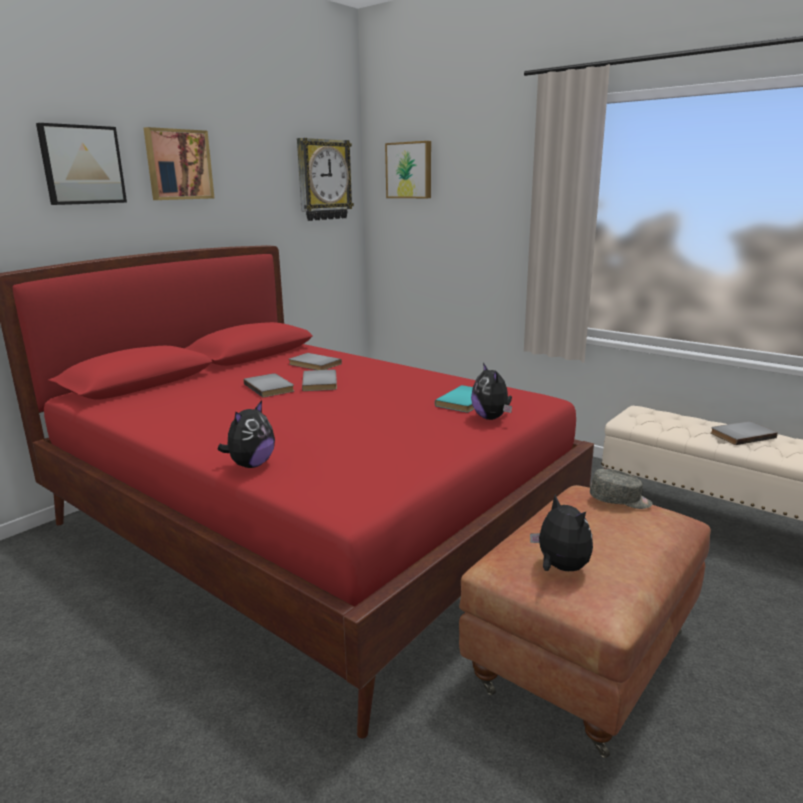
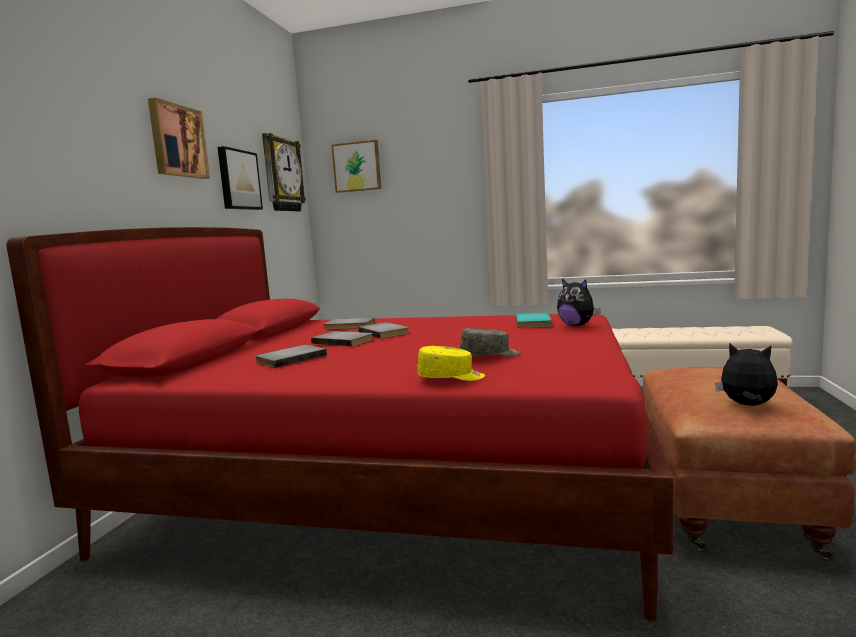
camera: 25 degrees left, 10 degrees down
(81, 165) = (95, 126): picture -> picture (238, 180)
(251, 465) = (451, 378): plush toy -> yellow cap
(620, 500) = (705, 367): grey cap -> grey cap (490, 355)
(740, 435) = (695, 329): grey book -> grey book (290, 358)

